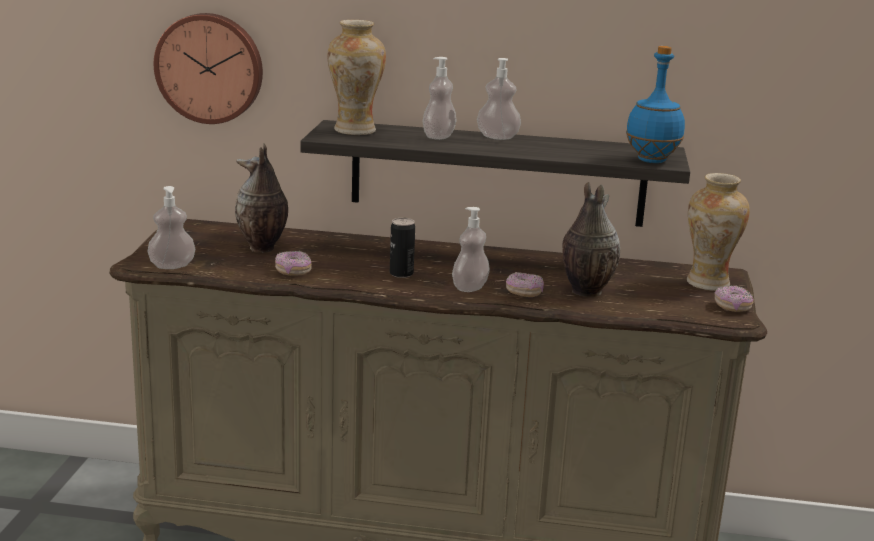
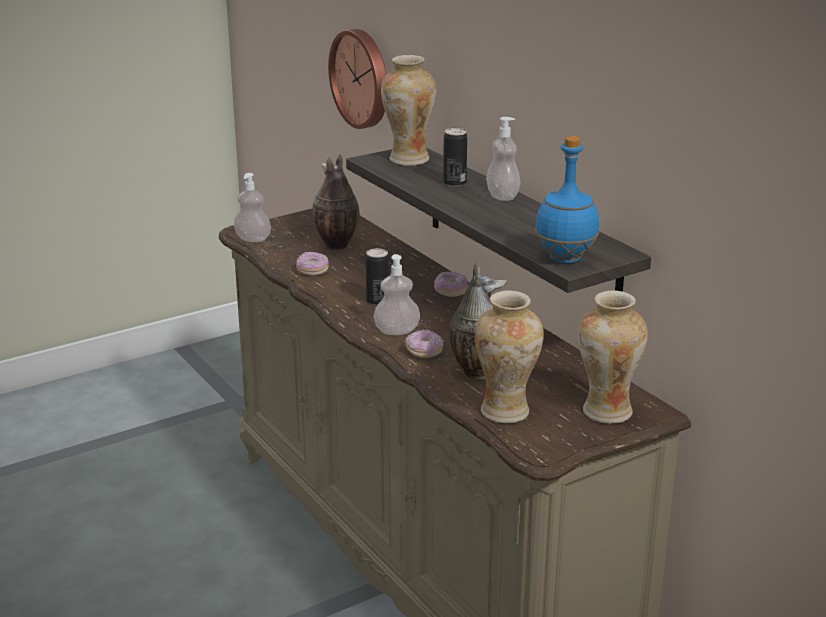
camera: 50 degrees right, 5 degrees up
(438, 137) = (454, 183): soap dispenser -> can
(664, 307) = (505, 412): none -> vase
(732, 307) = (567, 440): donut -> donut (450, 291)

